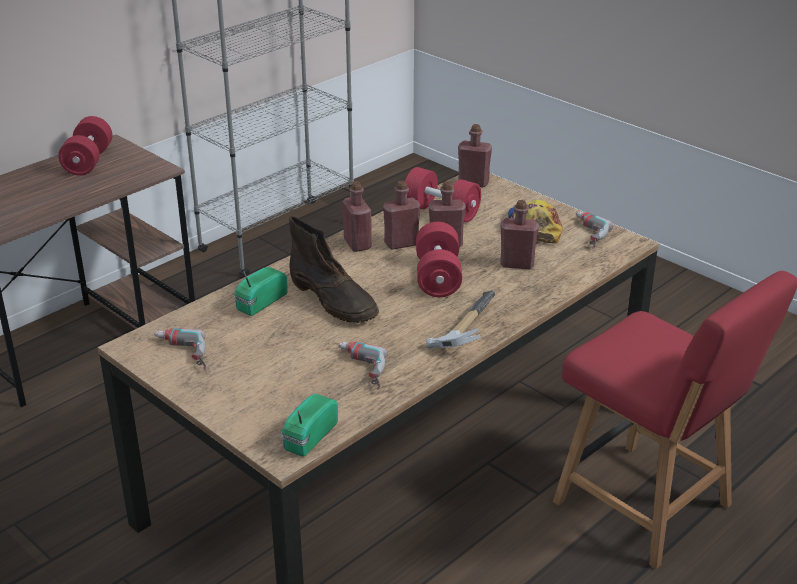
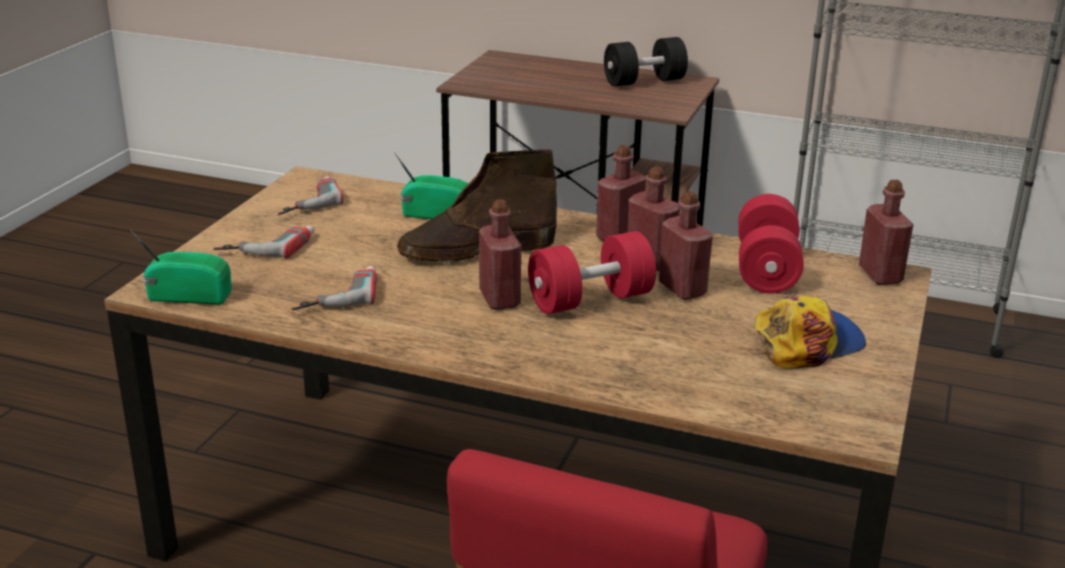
camera: 65 degrees right, 5 degrees down
(88, 161) = (644, 81): red dumbbell -> black dumbbell
(334, 300) = (476, 250): brown boot -> brown boot turned 45 degrees clockwise
(463, 329) = (477, 341): hammer -> none
(517, 264) = (684, 348): red bottle -> red bottle (499, 298)
(585, 234) = (840, 388): power drill -> power drill (267, 245)

